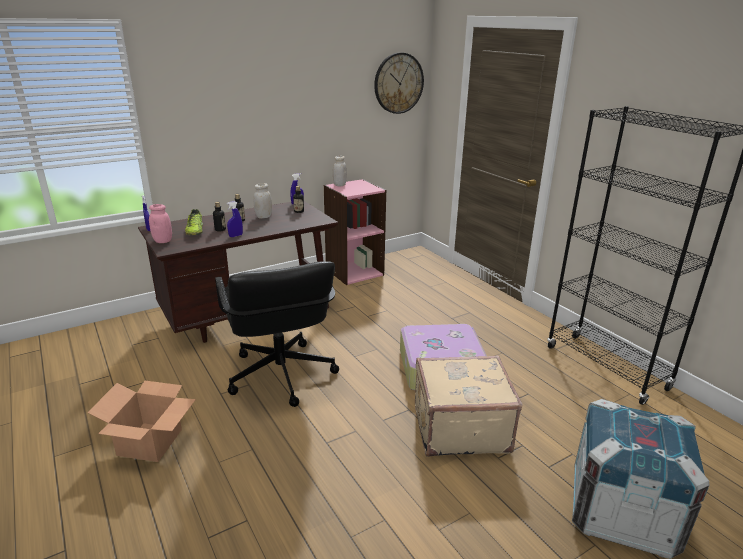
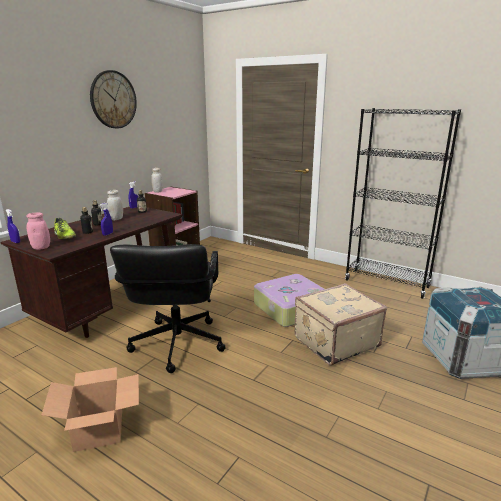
camera: 25 degrees left, 5 degrees down
(280, 375) = (176, 344): black office chair -> black office chair turned 45 degrees clockwise
(398, 83) = (187, 111): wall clock -> wall clock (113, 100)

